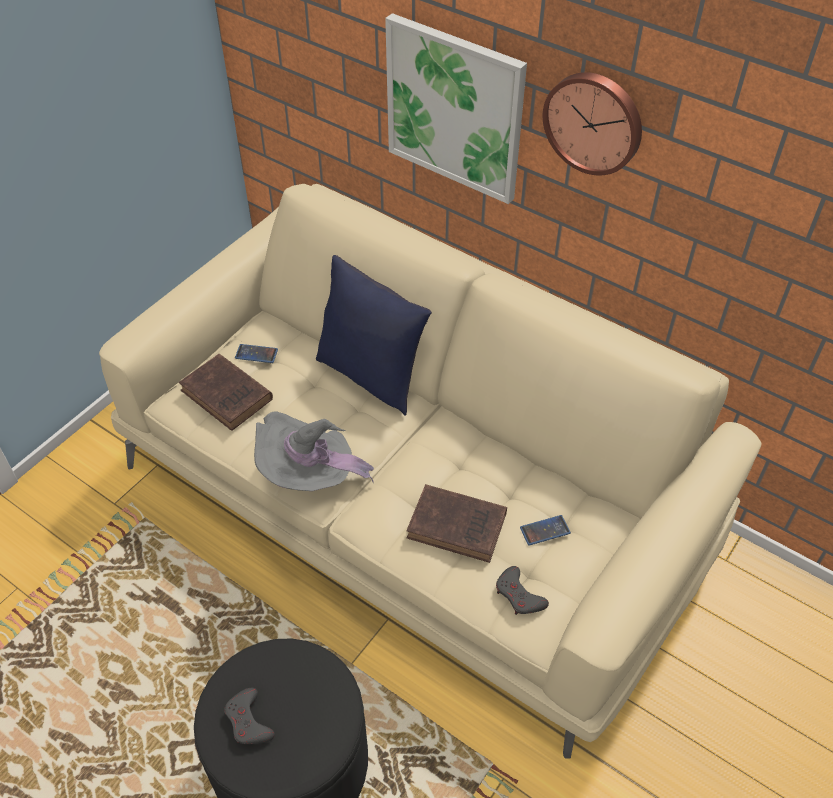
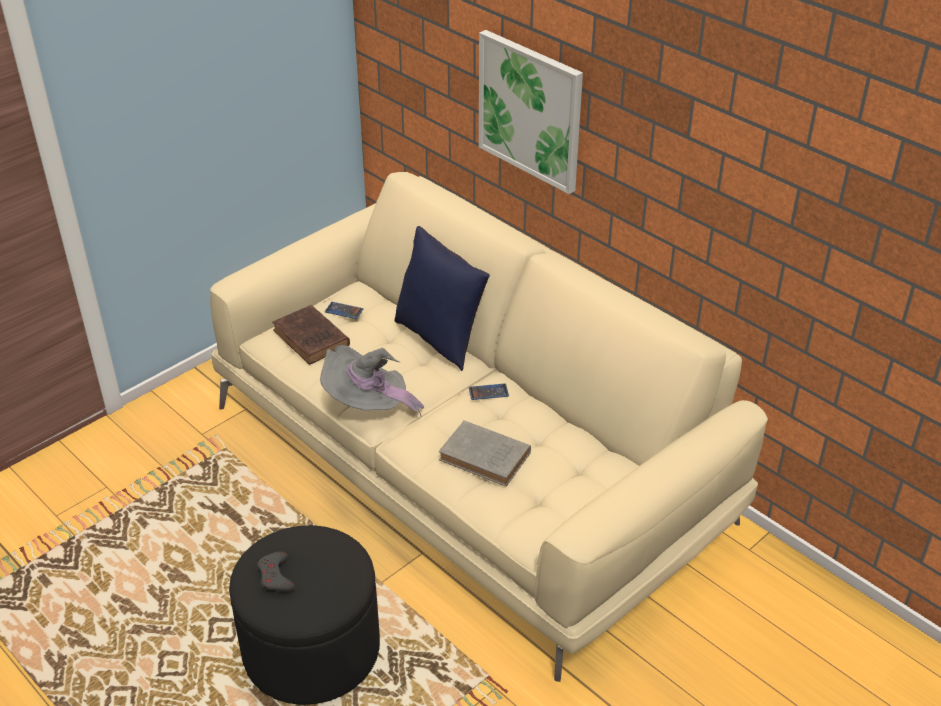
camera: 10 degrees right, 10 degrees down
(459, 527) = (487, 458): brown book -> grey book
(519, 595) = (525, 513): grey game controller -> none
(545, 530) = (561, 470): phone -> phone (488, 392)
(594, 122) = (632, 122): wall clock -> none

